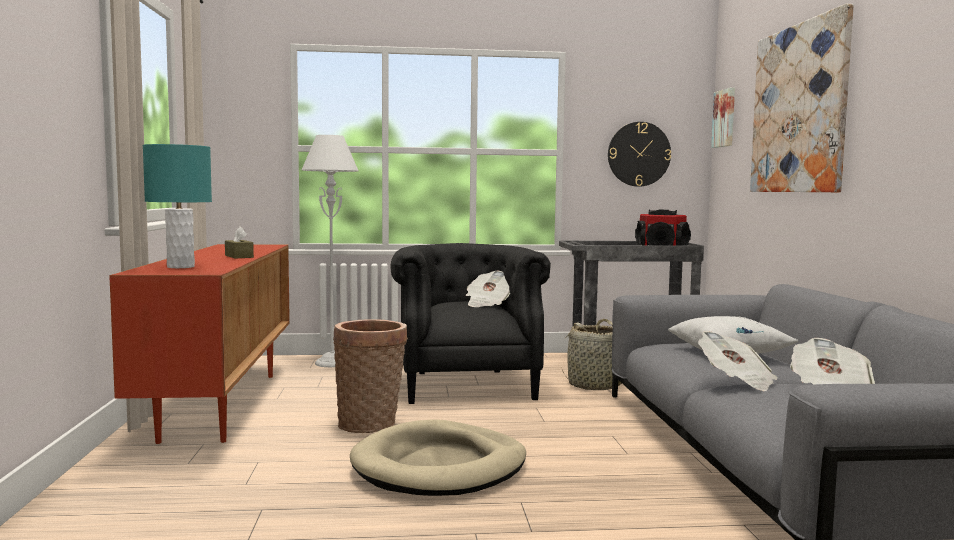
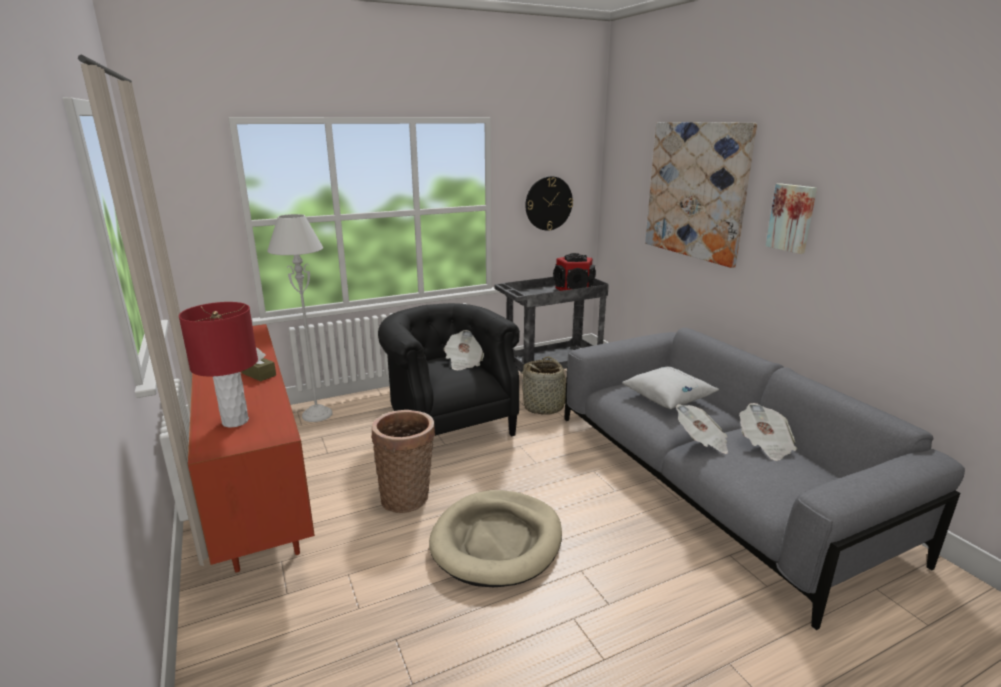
camera: 20 degrees left, 15 degrees up
(180, 267) = (235, 421): turquoise table lamp -> red table lamp
(725, 118) = (616, 174): picture -> picture (792, 218)

